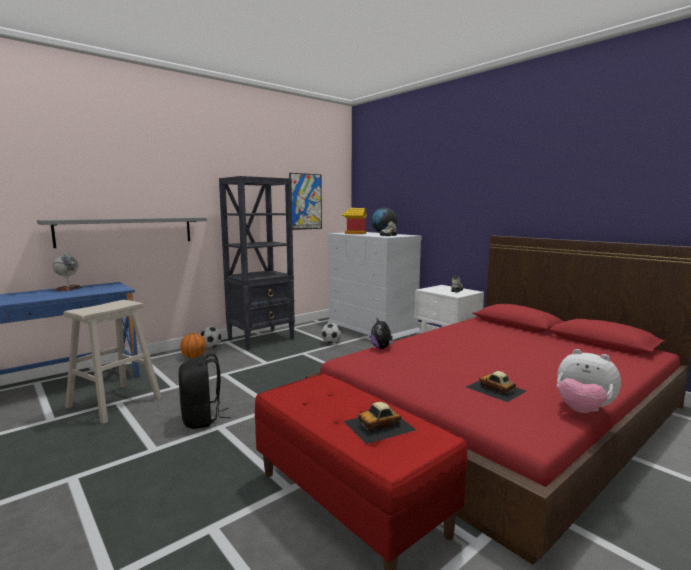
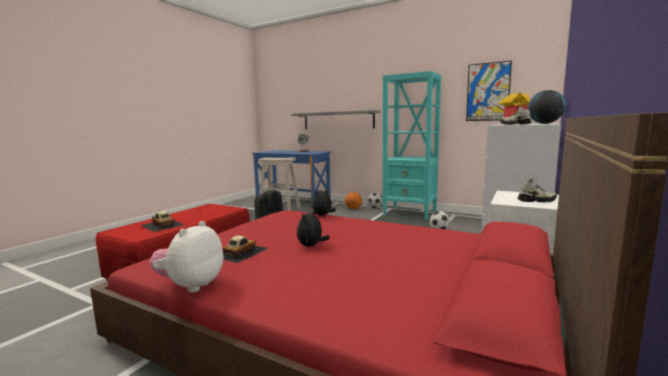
camera: 70 degrees right, 0 degrees up
(261, 339) = (410, 213): black bookcase -> turquoise bookcase
(485, 362) = (311, 246): none -> plush toy

